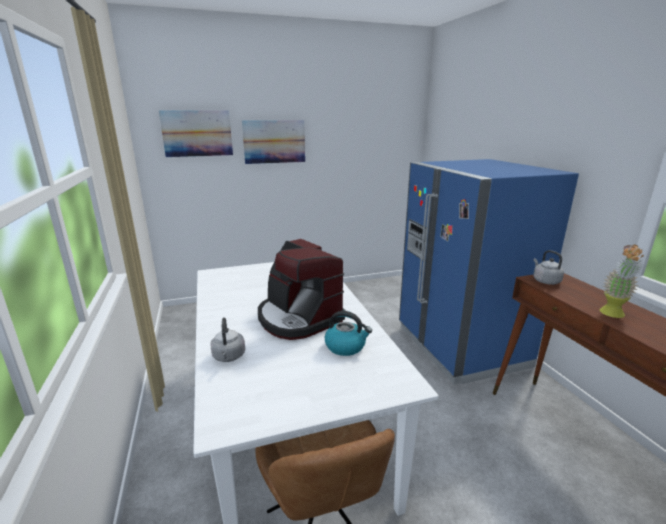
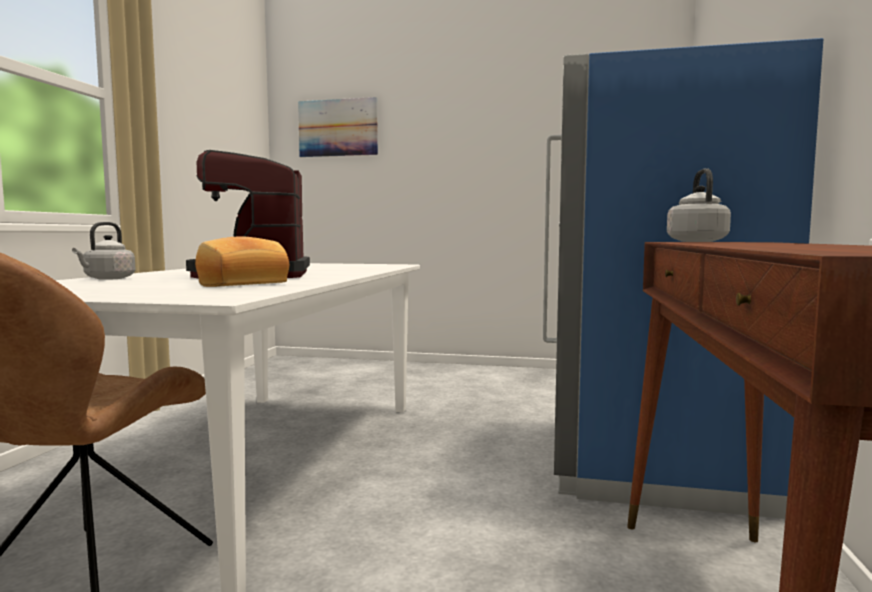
camera: 30 degrees right, 15 degrees down
(274, 141) = (433, 136): picture -> none
(346, 346) = (242, 284): kettle -> bread
(612, 315) = (740, 244): potted plant -> none

